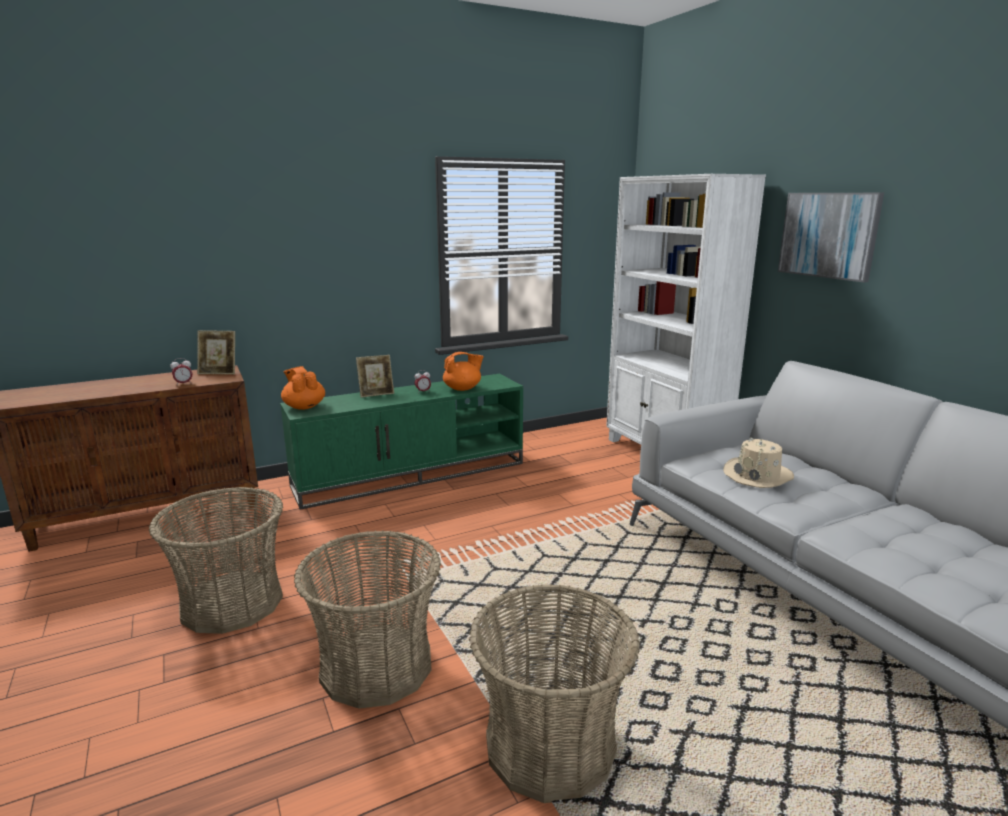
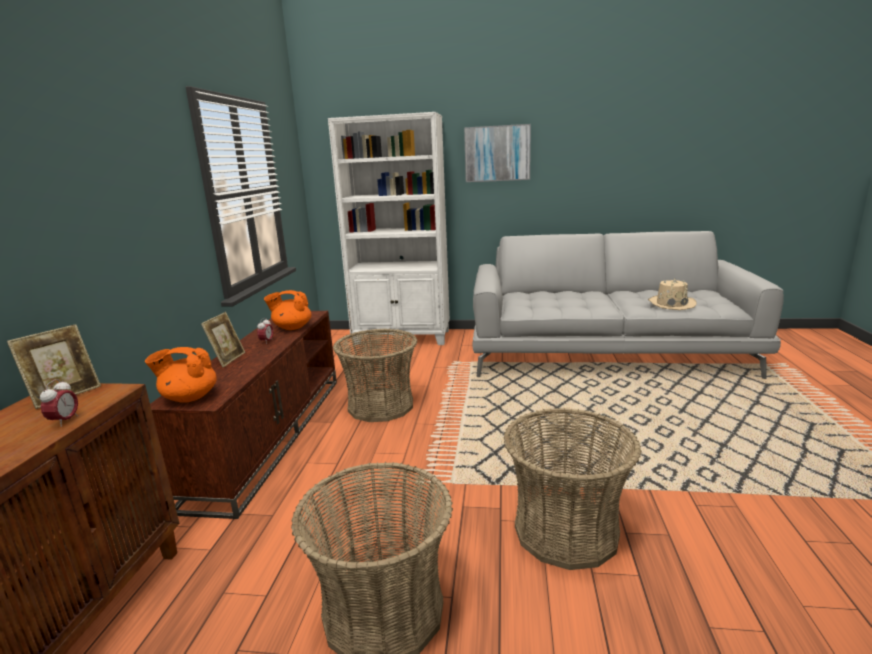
camera: 55 degrees left, 0 degrees up
(411, 474) = (270, 434): green tv stand -> brown tv stand
(463, 389) = (292, 327): orange teapot -> orange teapot turned 105 degrees counterclockwise
(550, 745) = (689, 478): basket -> basket (381, 406)
(758, 475) = (557, 303): beige hat -> beige hat (671, 304)

